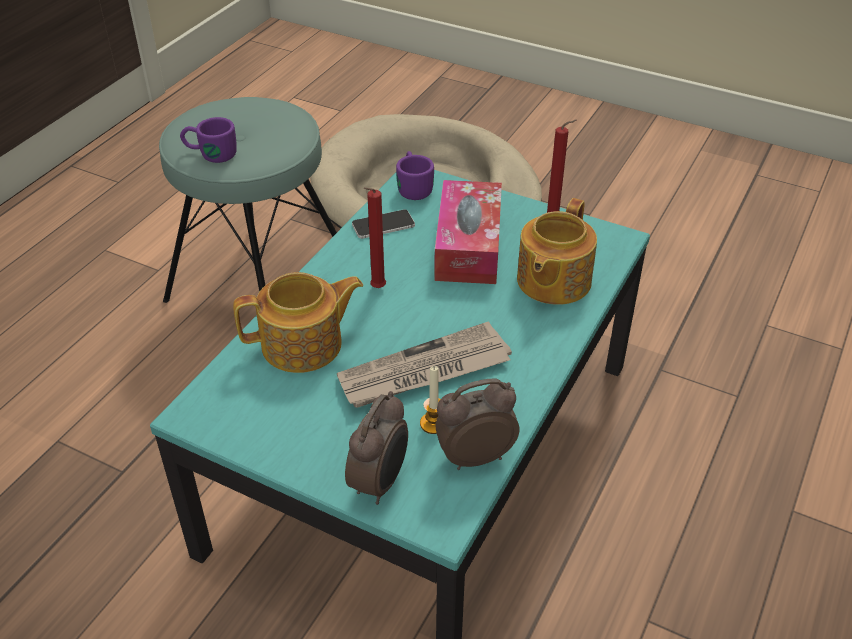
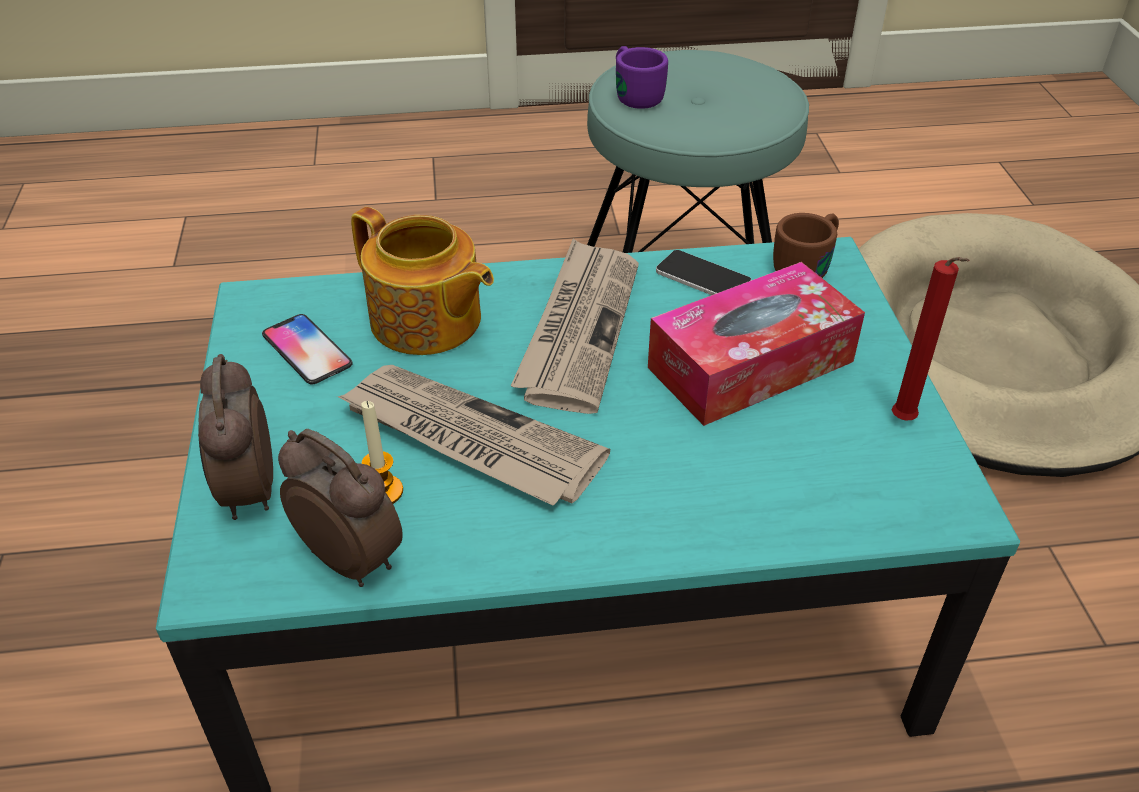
camera: 55 degrees right, 0 degrees up
(274, 408) = (307, 350): none -> phone
(376, 289) = (579, 328): red candle -> newspaper
(380, 482) = (248, 492): alarm clock -> alarm clock turned 90 degrees clockwise
(413, 186) = (808, 264): purple mug -> brown mug
(552, 281) = (772, 478): teapot -> none

